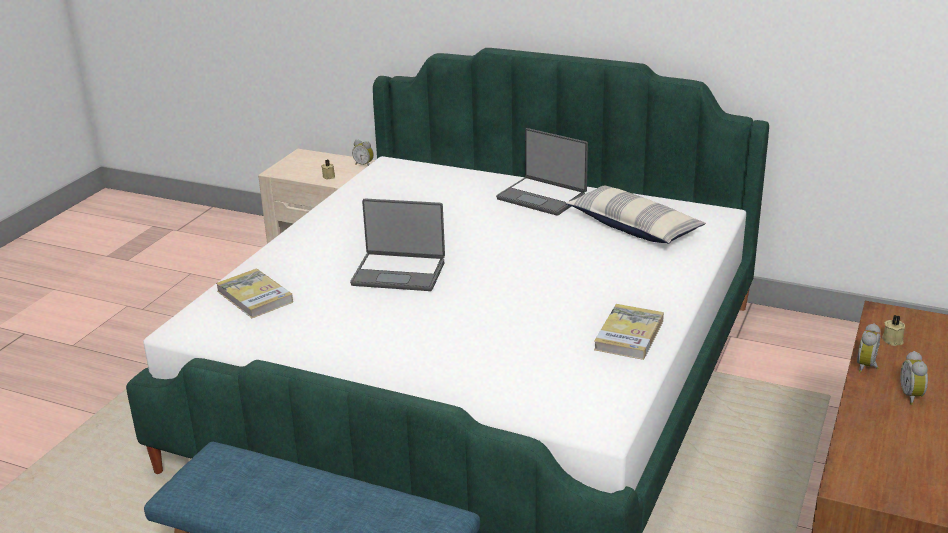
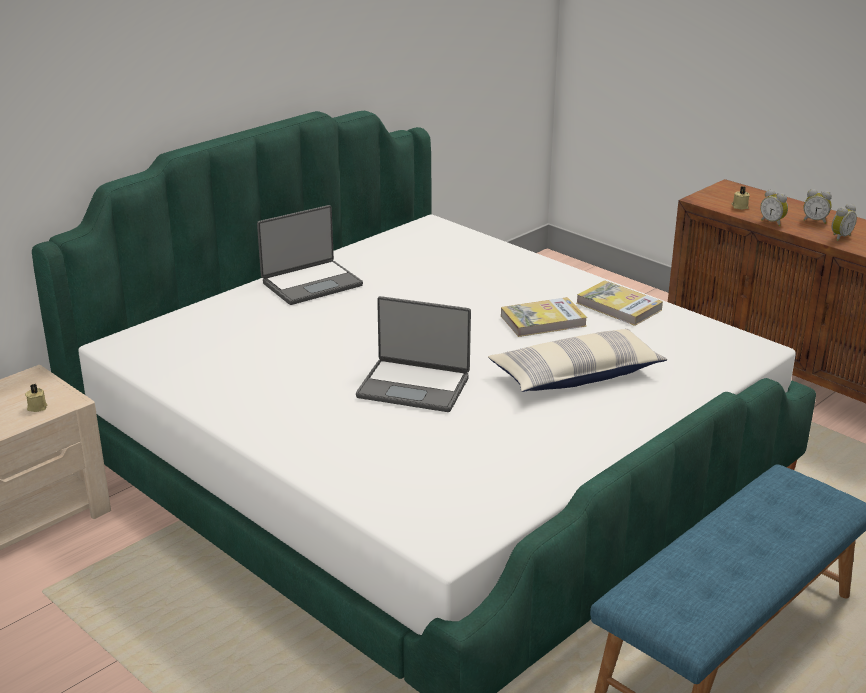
camera: 70 degrees left, 0 degrees up
(254, 296) = (398, 483): book -> book (543, 321)
(364, 165) = (34, 378): alarm clock -> alarm clock (839, 237)
(399, 272) = (414, 386): laptop -> laptop turned 75 degrees clockwise
(633, 227) = (421, 260): pillow -> pillow (576, 375)

